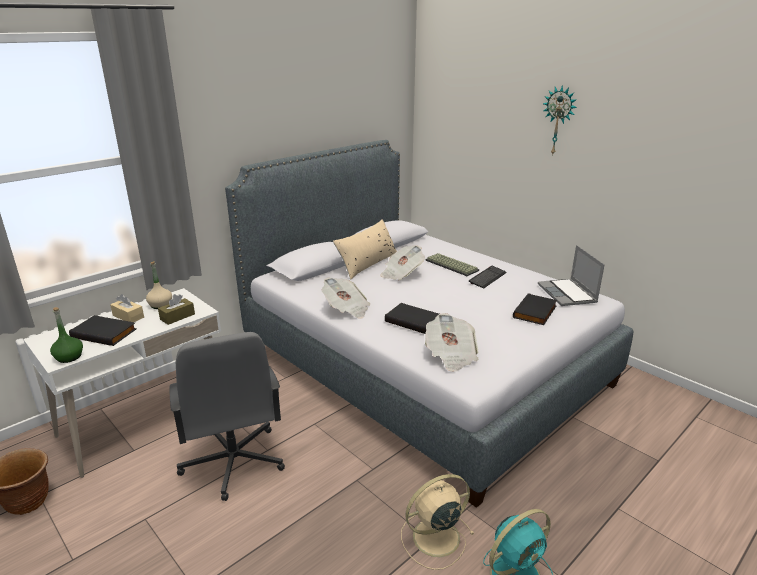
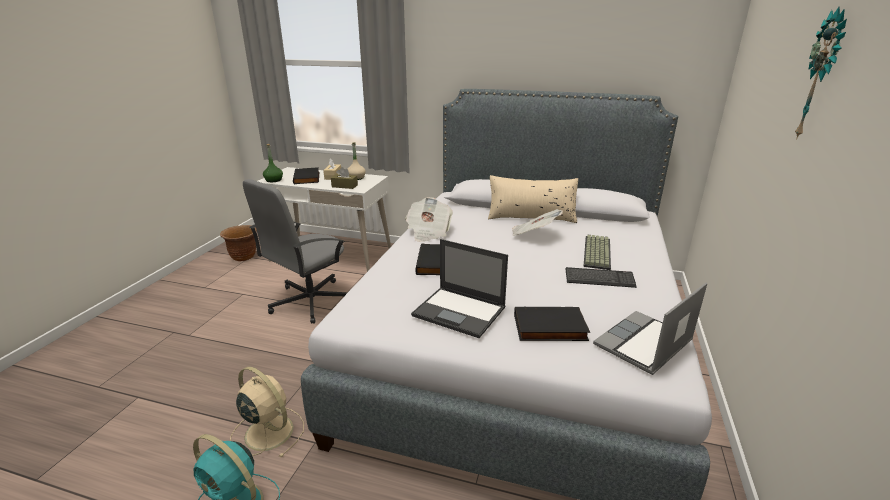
camera: 60 degrees right, 0 degrees up
(451, 355) = (385, 296): newspaper -> none
(499, 333) = (460, 312): none -> laptop

